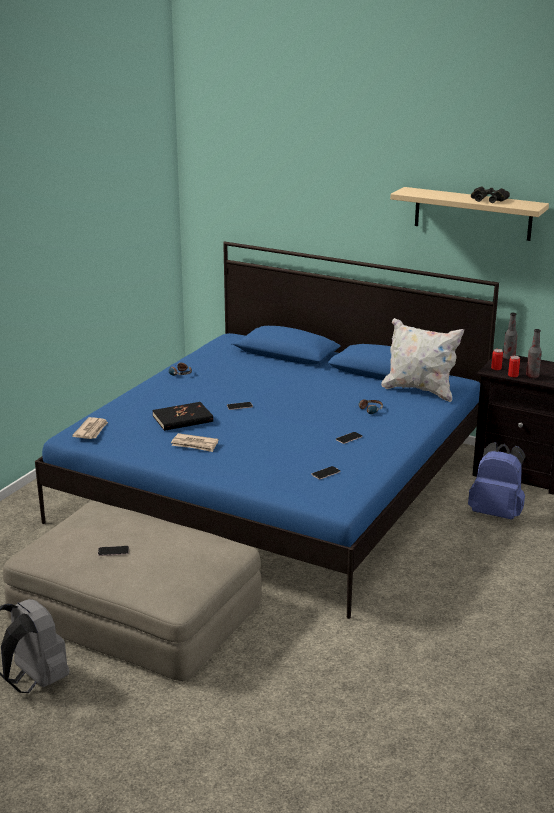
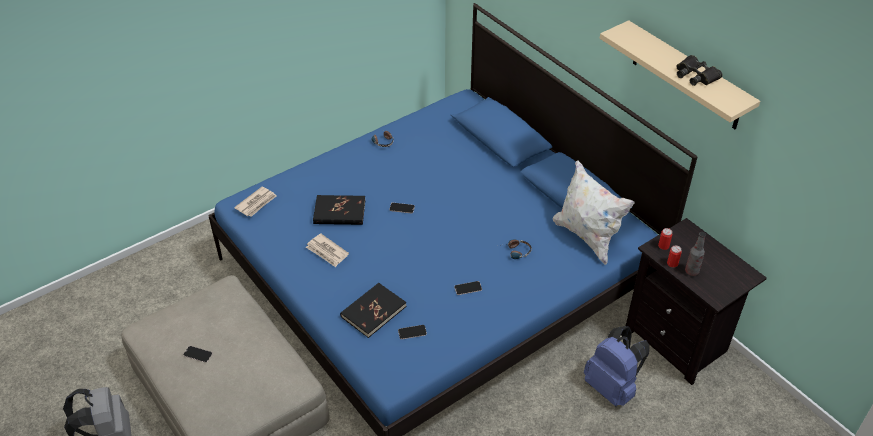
camera: 25 degrees right, 20 degrees up
(277, 469) = (373, 311): none -> black book
(508, 358) = (689, 233): bottle -> none

